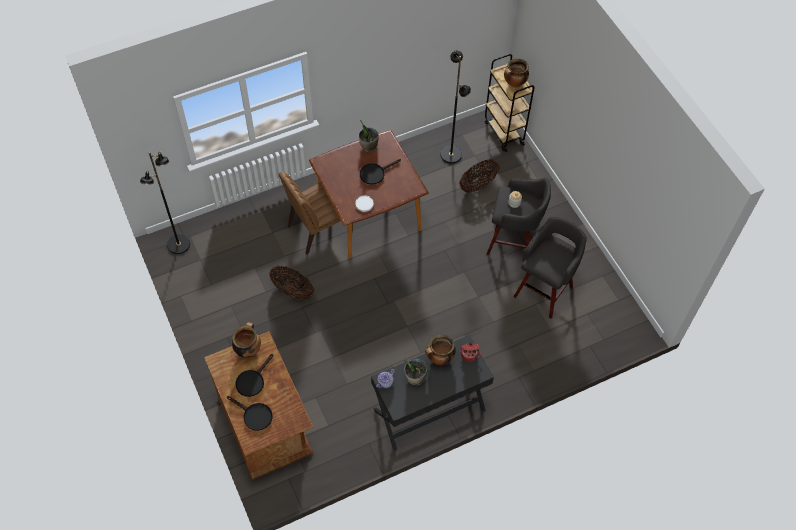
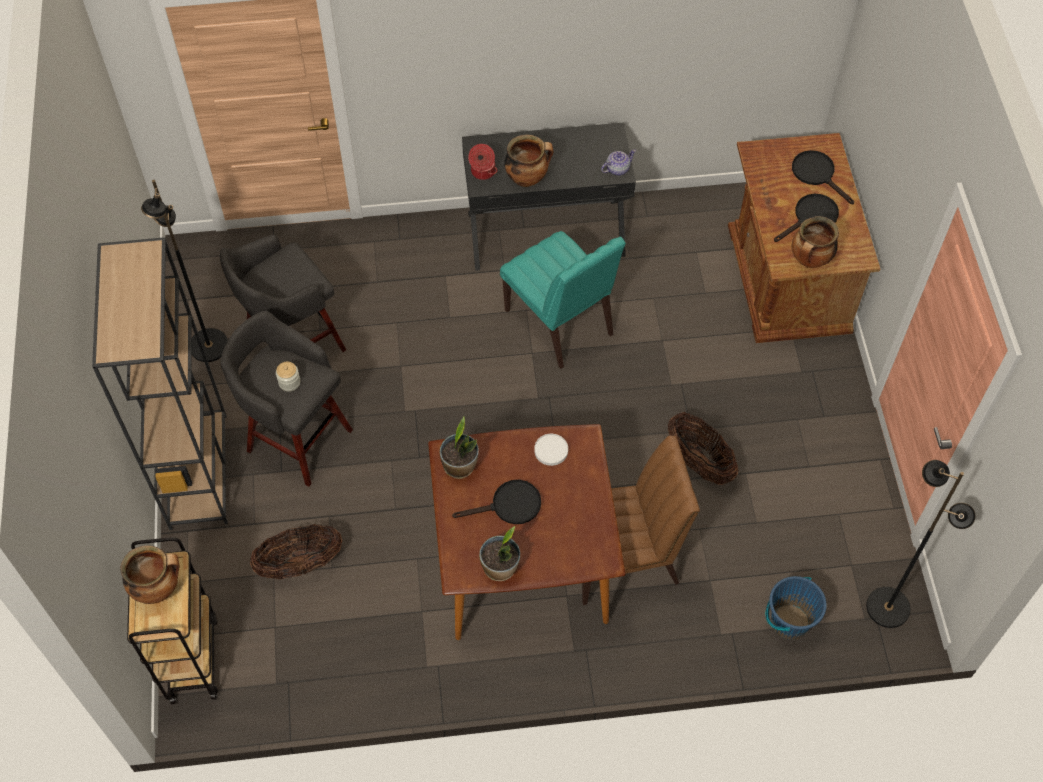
camera: 160 degrees left, 0 degrees up
(228, 224) = (789, 622): none -> blue bucket
(399, 350) = (558, 322): none -> turquoise chair
(415, 377) = (572, 164): potted plant -> potted plant (460, 466)
(451, 154) = (318, 644): black floor lamp -> black floor lamp (208, 346)
(553, 212) = (197, 470): none -> bookcase

